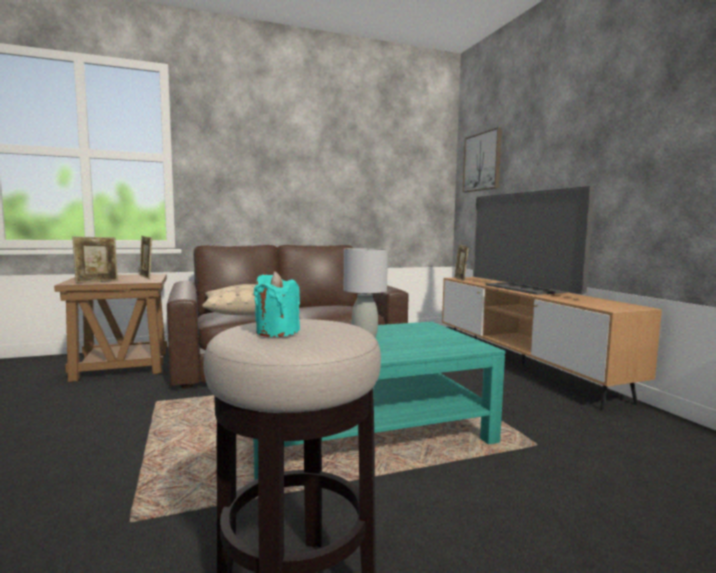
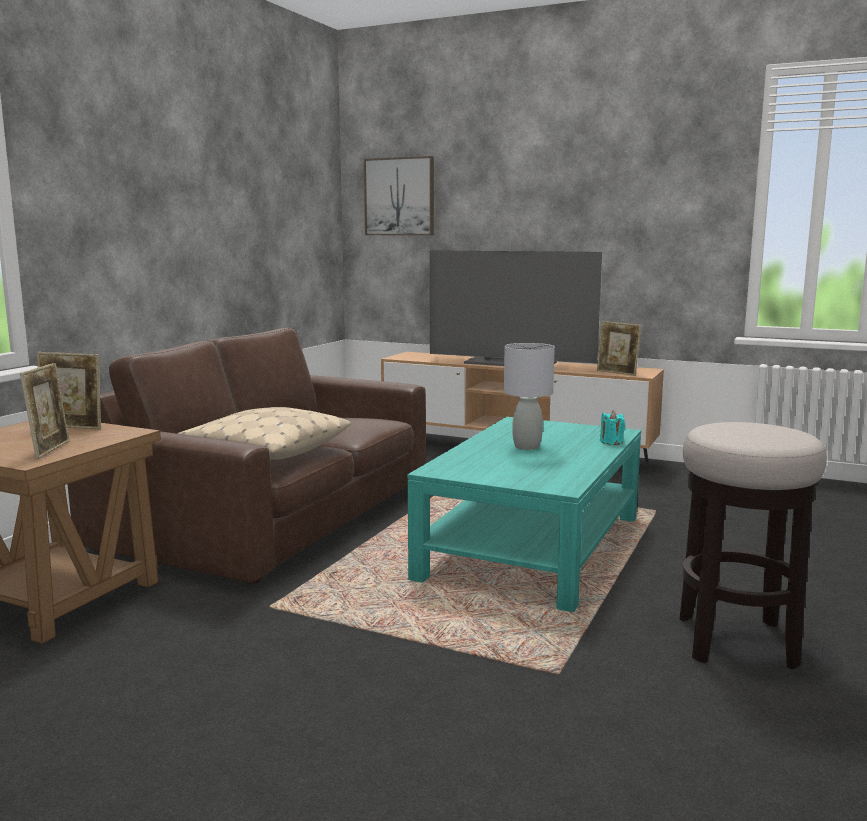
camera: 45 degrees left, 5 degrees up
(277, 332) = (764, 435): turquoise candle -> turquoise candle (611, 442)
(460, 279) = (408, 358): picture frame -> picture frame (617, 373)

